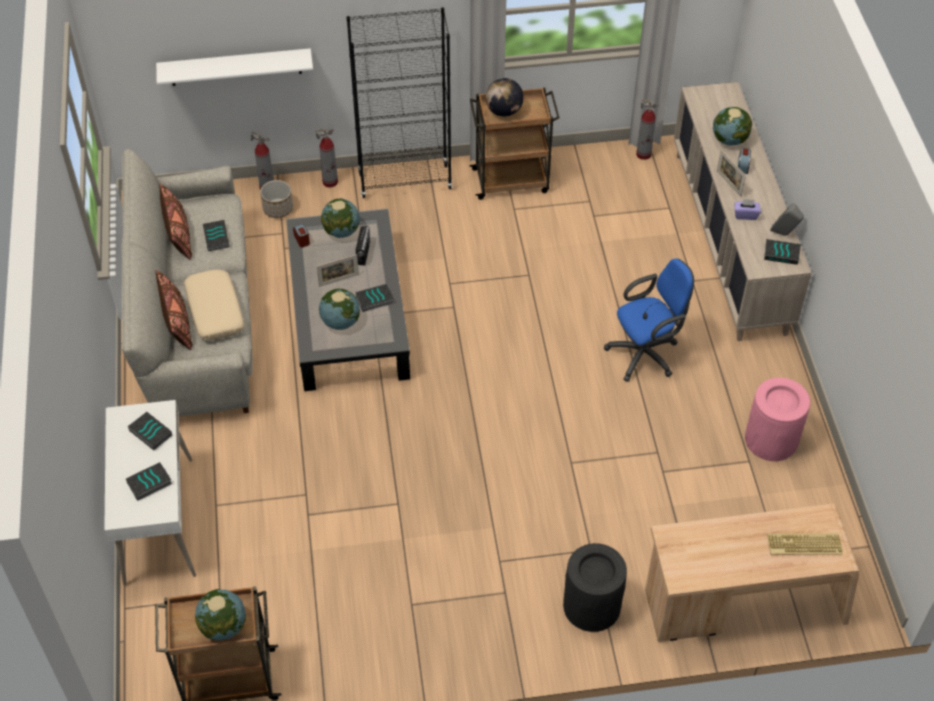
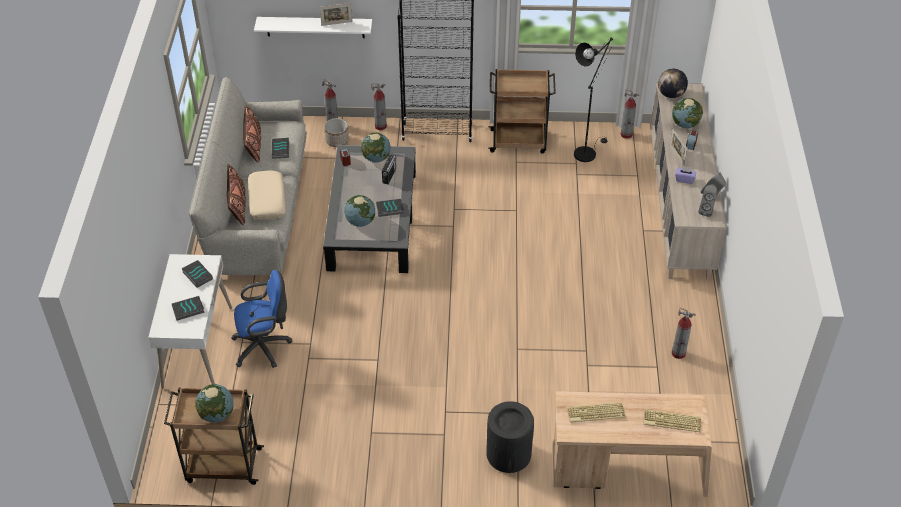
camera: 10 degrees right, 5 degrees down
(338, 280) = (366, 192): picture frame -> picture frame (336, 23)
(504, 111) = (514, 84): globe -> globe (670, 94)
(600, 184) = (587, 152): none -> black floor lamp
(646, 353) = (594, 278): blue office chair -> blue office chair (264, 347)
(707, 549) = (595, 413): none -> keyboard
(771, 439) = (678, 353): pink trash can -> fire extinguisher
(782, 253) = (706, 210): book -> grey speaker

